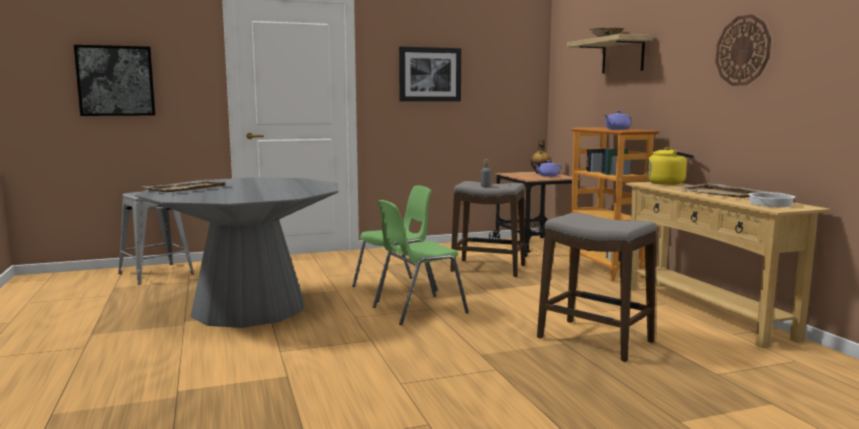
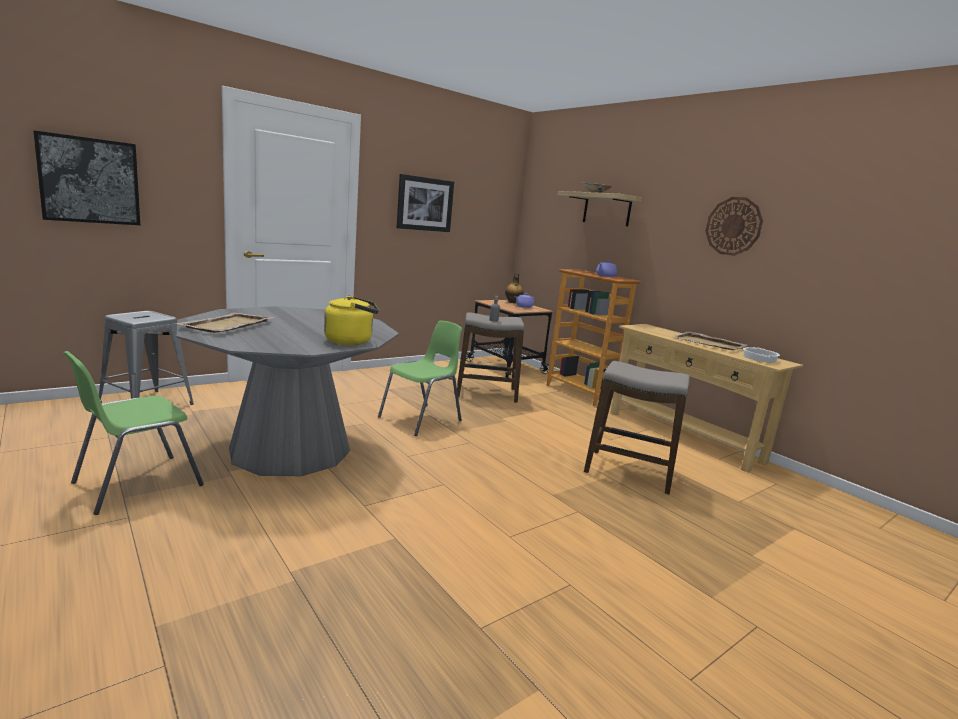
camera: 20 degrees left, 5 degrees up
(417, 310) = (460, 444): green chair -> green chair (135, 484)
(668, 183) = (652, 327): yellow kettle -> yellow kettle (351, 341)

